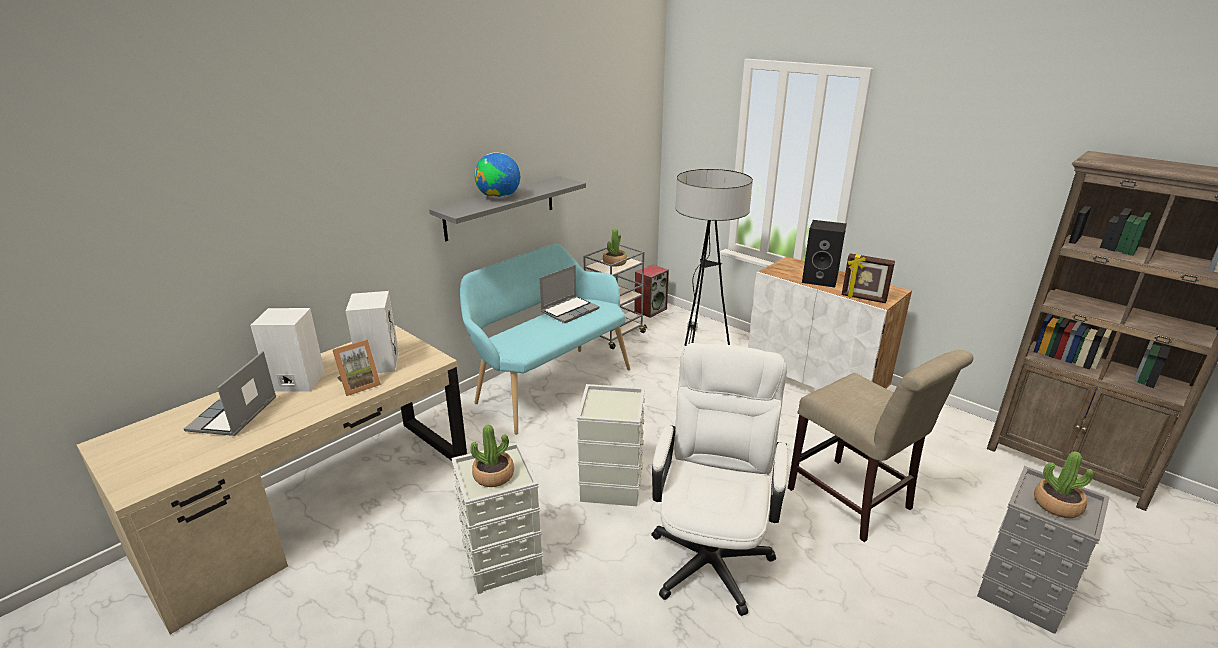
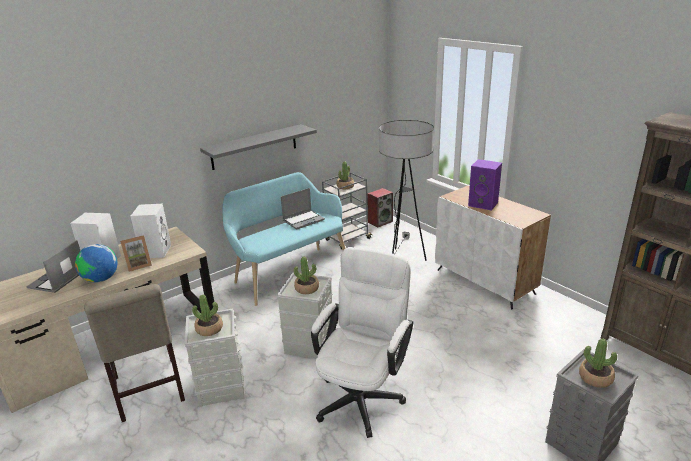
camera: 10 degrees right, 0 degrees up
(499, 197) = (250, 140): globe -> globe (101, 279)
(615, 406) = (307, 288): none -> potted plant
(820, 279) = (484, 204): black speaker -> purple speaker
(854, 502) = (479, 369): beige chair -> beige chair (149, 392)
(863, 298) = (509, 219): picture frame -> none

